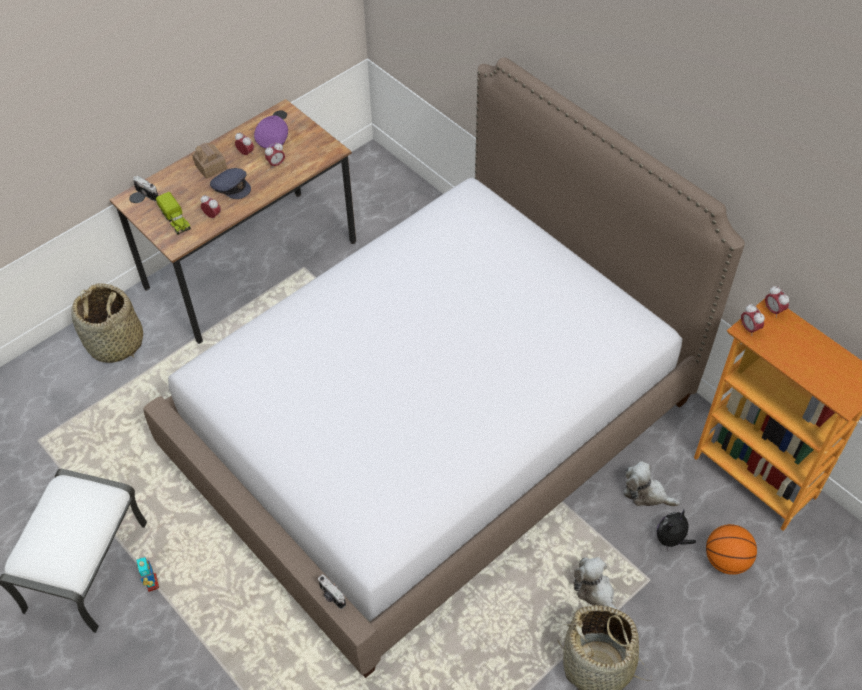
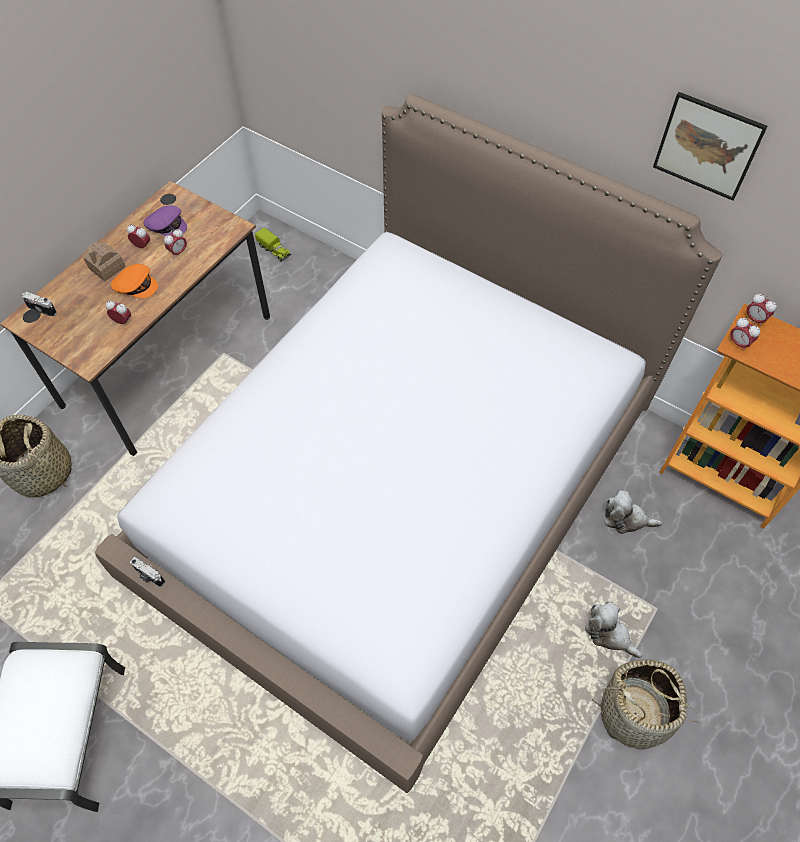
camera: 15 degrees left, 5 degrees up
(152, 583) = (147, 737): toy robot -> none
(176, 221) = (82, 334): toy truck -> toy truck (274, 250)
(231, 187) = (135, 285): grey cap -> orange cap
(272, 138) = (167, 225): purple cap -> purple cap turned 120 degrees clockwise
(331, 596) = (363, 727): camera -> camera (149, 576)
(671, 539) = (664, 561): plush toy -> none
(726, 560) = (721, 571): basketball -> none
(732, 144) = (707, 146): none -> picture

